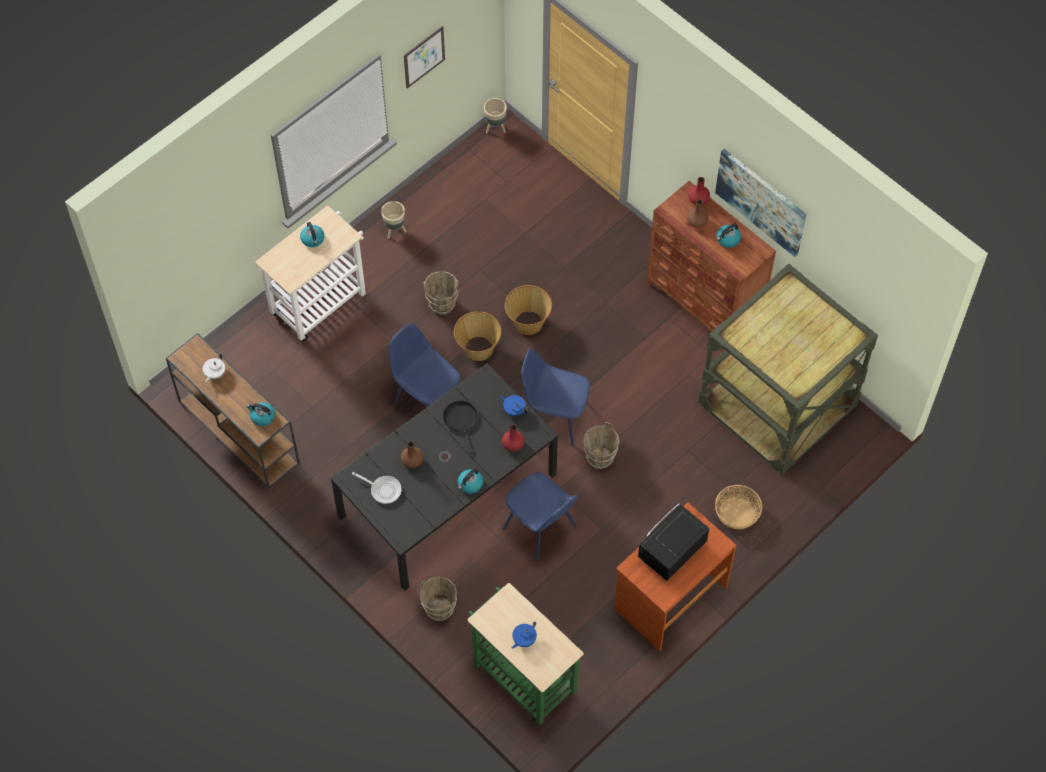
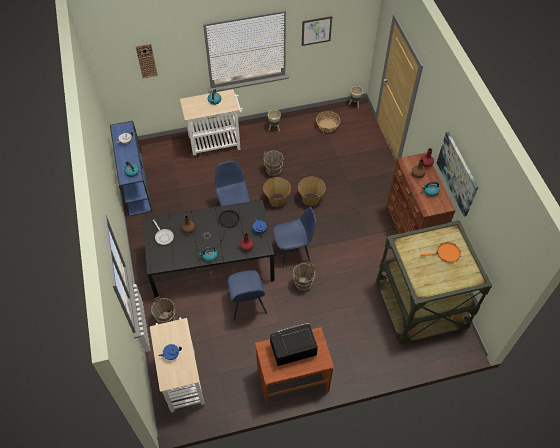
camera: 30 degrees right, 5 degrees down
(197, 230) = (146, 60): none -> wall clock
(237, 431) = (135, 183): brown console table -> blue console table
(523, 678) = (183, 380): green cart -> white cart
(554, 417) = (293, 251): blue chair -> blue chair turned 120 degrees clockwise
(737, 513) = (360, 353): basket -> basket (327, 125)
(798, 320) = (446, 253): none -> orange frying pan

